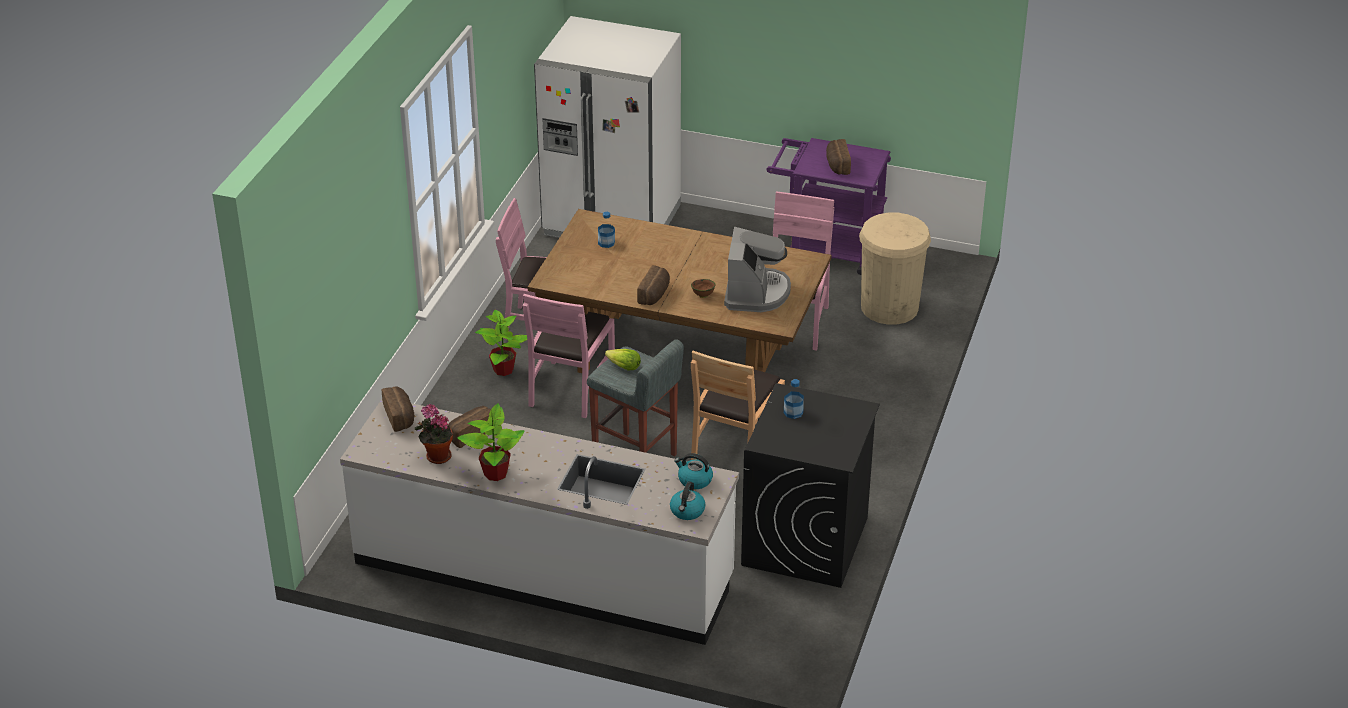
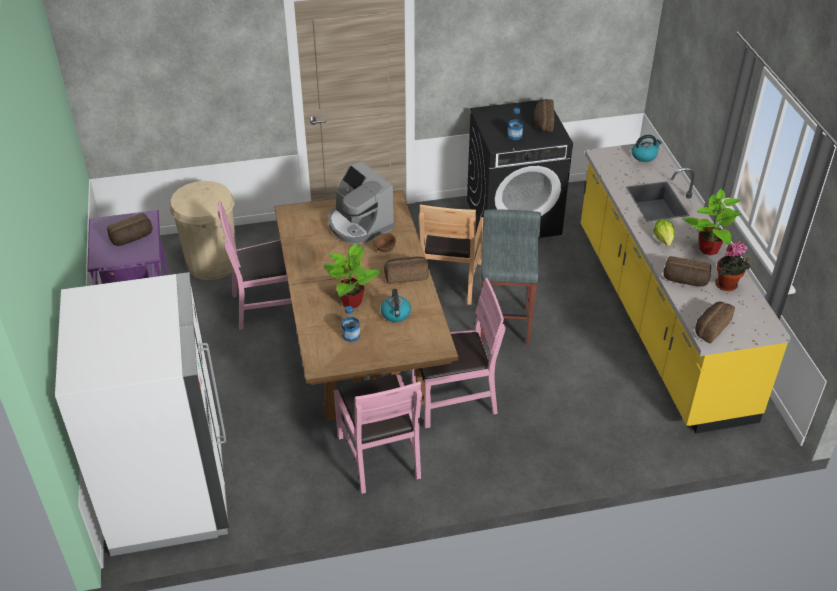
camera: 120 degrees left, 5 degrees up
(504, 370) = (463, 454): potted plant -> potted plant (351, 301)
(544, 570) = (659, 319): white counter -> yellow counter
(623, 367) = (509, 260): lettuce -> lettuce (664, 239)
(694, 480) = (613, 163): kettle -> kettle (396, 314)
(735, 449) = (449, 279): brown chair -> brown chair turned 105 degrees clockwise
(756, 293) = (359, 224): coffee machine -> coffee machine turned 105 degrees counterclockwise
(803, 445) = (543, 122): none -> bread

